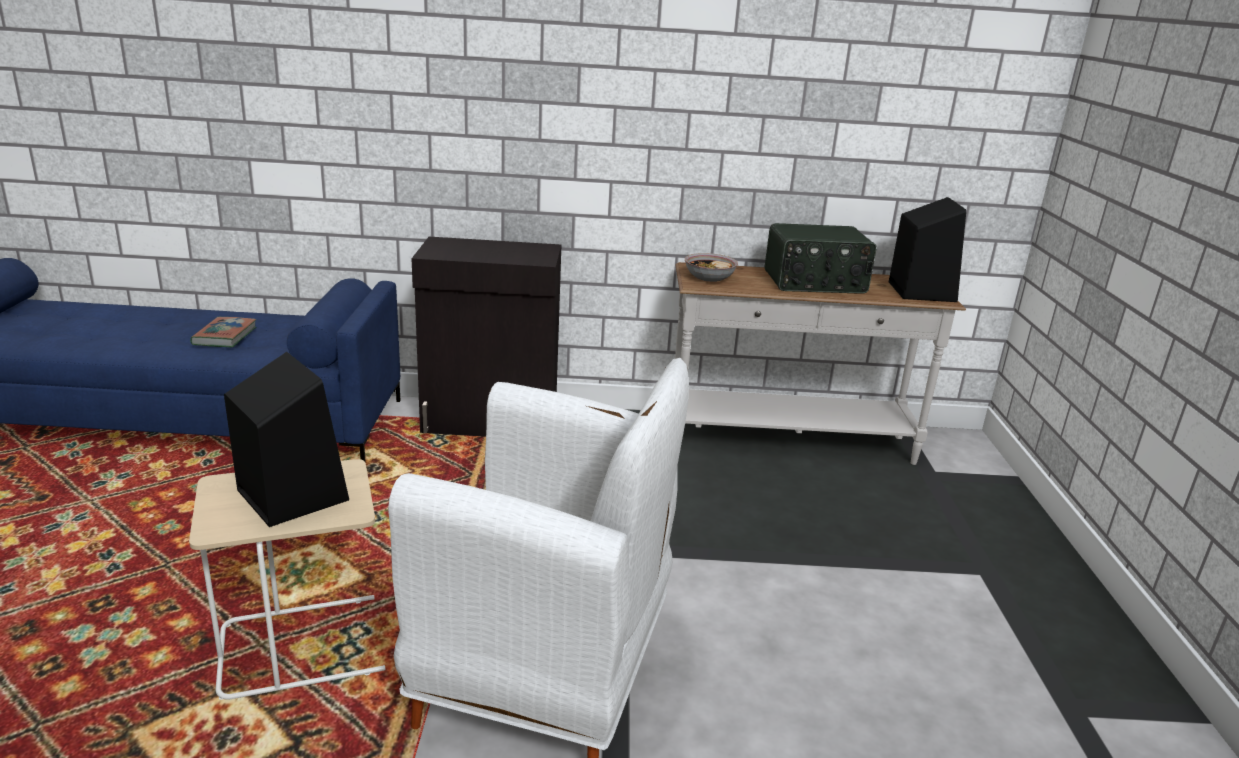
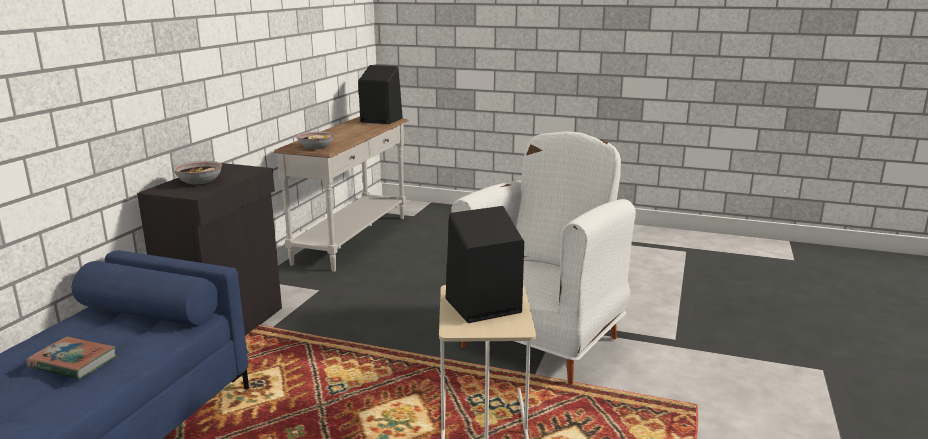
camera: 70 degrees left, 5 degrees down
(478, 249) = (199, 181): none -> bowl
(815, 283) = (348, 132): radio -> none

